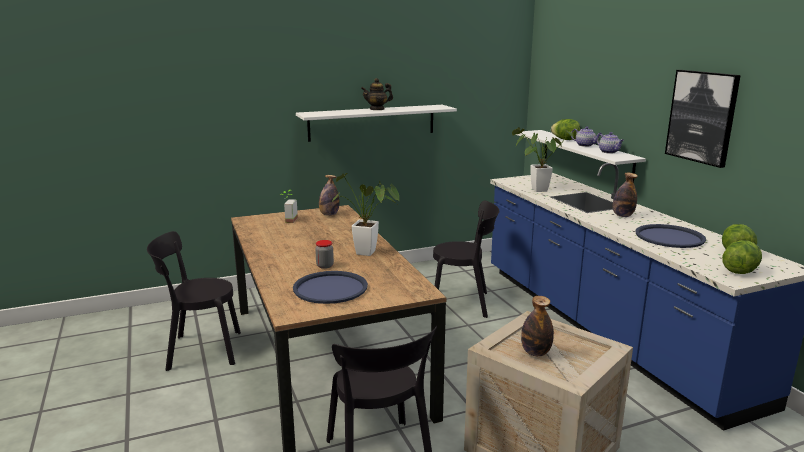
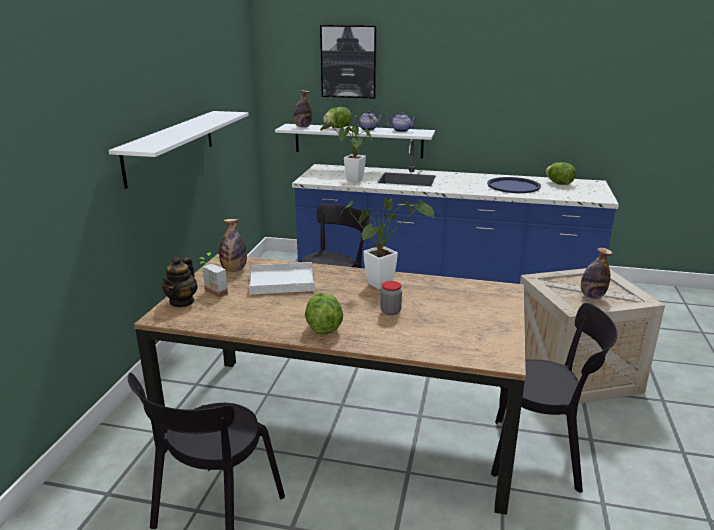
camera: 55 degrees left, 5 degrees up
(329, 228) = (280, 281): none -> white tray
(330, 288) = (454, 324): blue tray -> none
(377, 109) = (182, 127): teapot -> teapot (182, 302)
(622, 215) = (454, 181): bottle -> bottle (303, 127)
(702, 117) = (492, 87): picture -> picture (349, 61)
(739, 271) = (590, 193): lettuce -> lettuce (323, 328)

